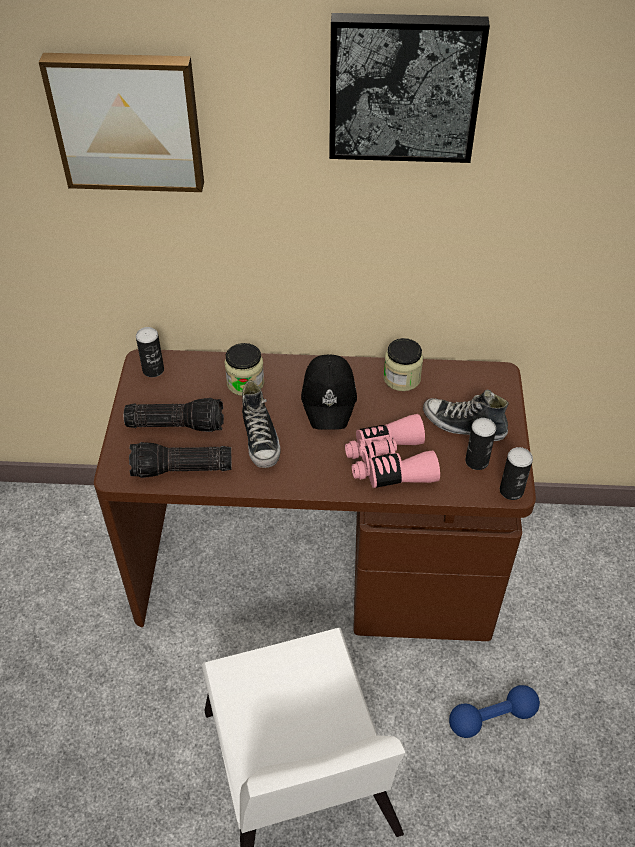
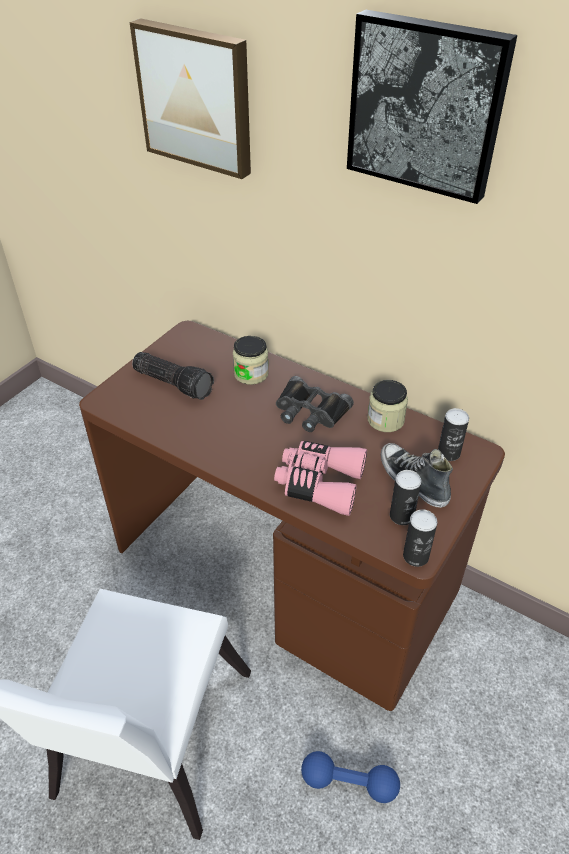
camera: 30 degrees right, 5 degrees down
(153, 370) = (190, 339): can -> can (448, 453)
(181, 470) = (149, 417): flashlight -> none
(261, 439) = (228, 420): shoe -> none
(329, 398) = (310, 411): black cap -> black binoculars

